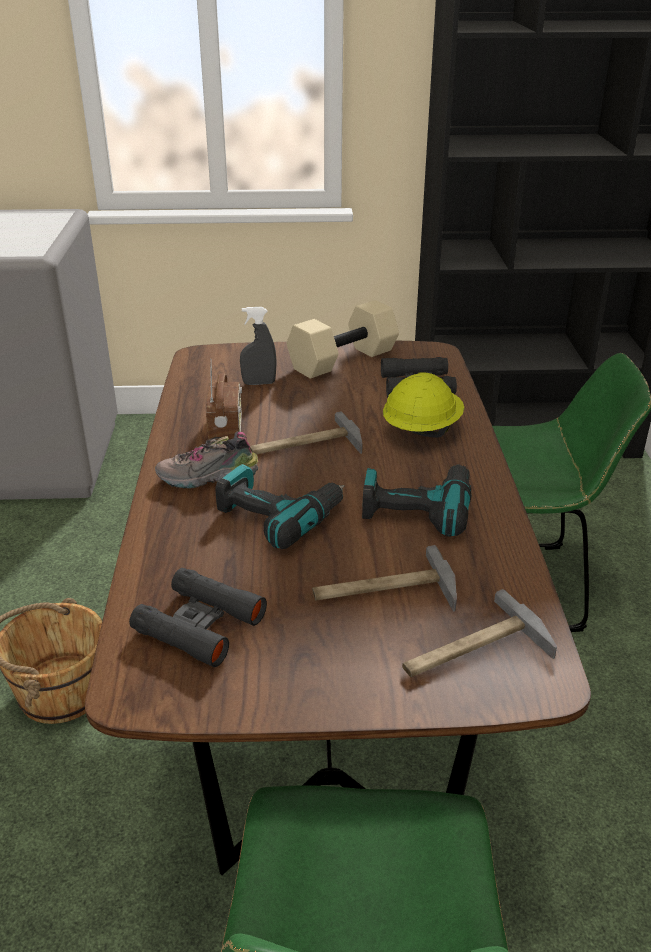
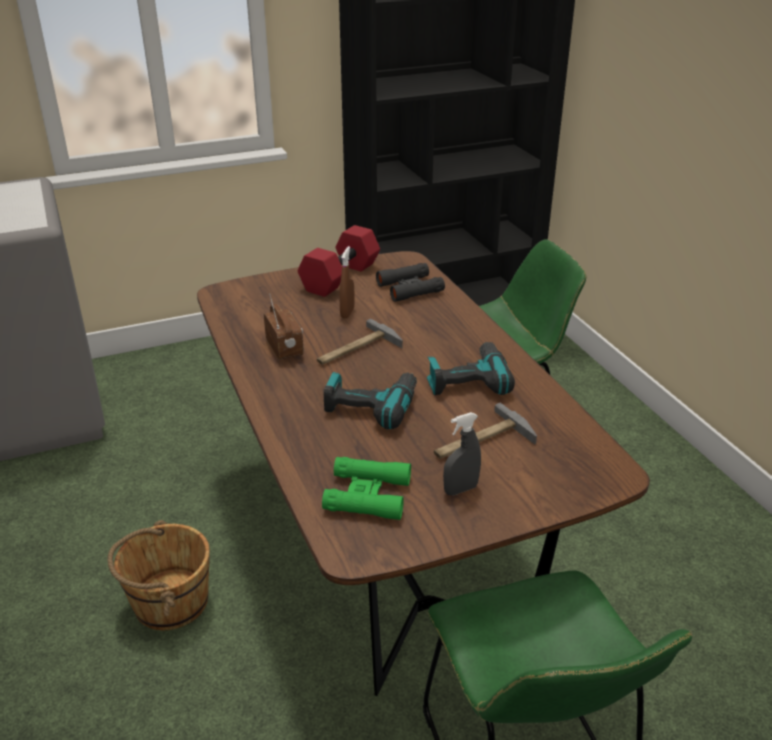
camera: 20 degrees left, 0 degrees up
(199, 625) = (367, 495): black binoculars -> green binoculars
(208, 478) = (298, 389): shoe -> none
(259, 383) = (286, 307): grey spray bottle -> grey spray bottle (460, 489)
(324, 401) = (347, 313): none -> brown spray bottle
(343, 359) = (339, 276): beige dumbbell -> red dumbbell
(421, 430) = (435, 322): yellow hard hat -> none
(473, 650) = (562, 466): hammer -> none

